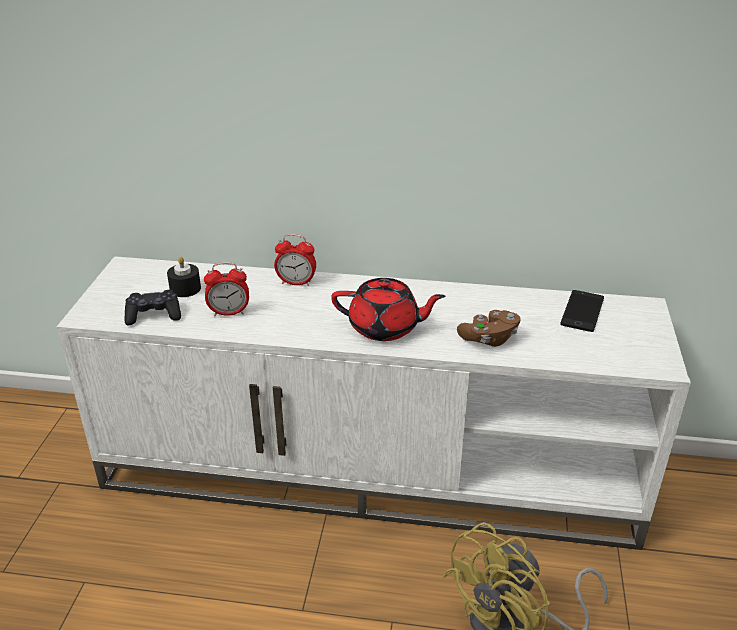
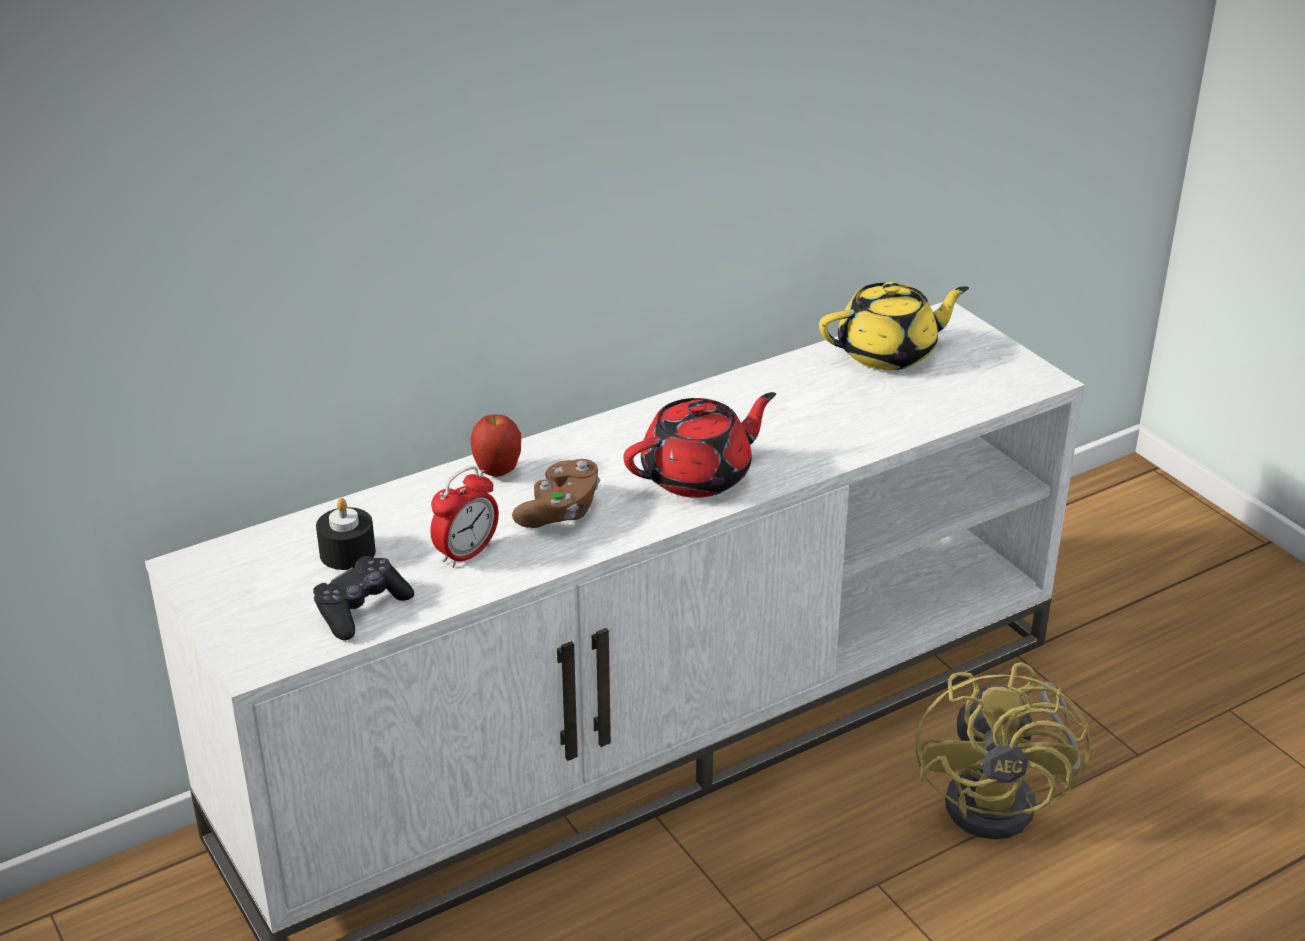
camera: 40 degrees left, 0 degrees up
(296, 283) = (497, 472): alarm clock -> apple
(489, 338) = (833, 432): brown game controller -> brown game controller (560, 511)
(582, 311) = (888, 353): phone -> yellow teapot

